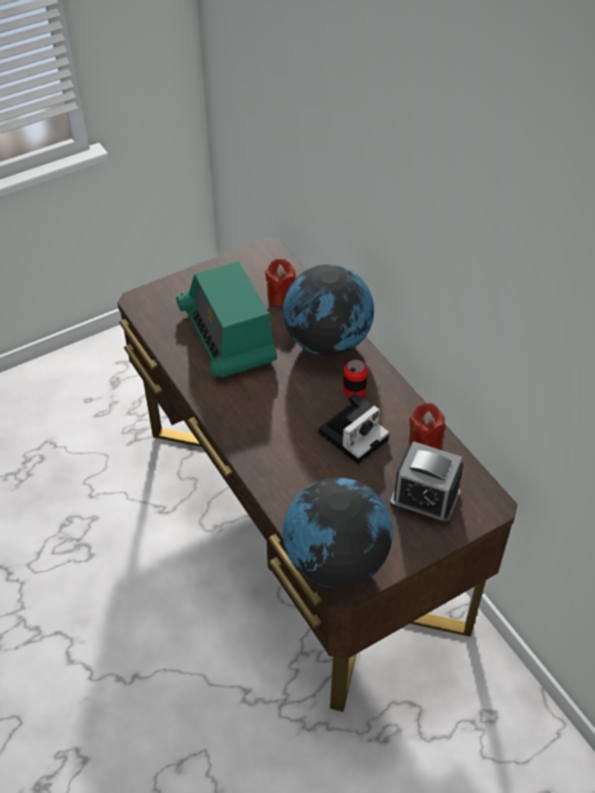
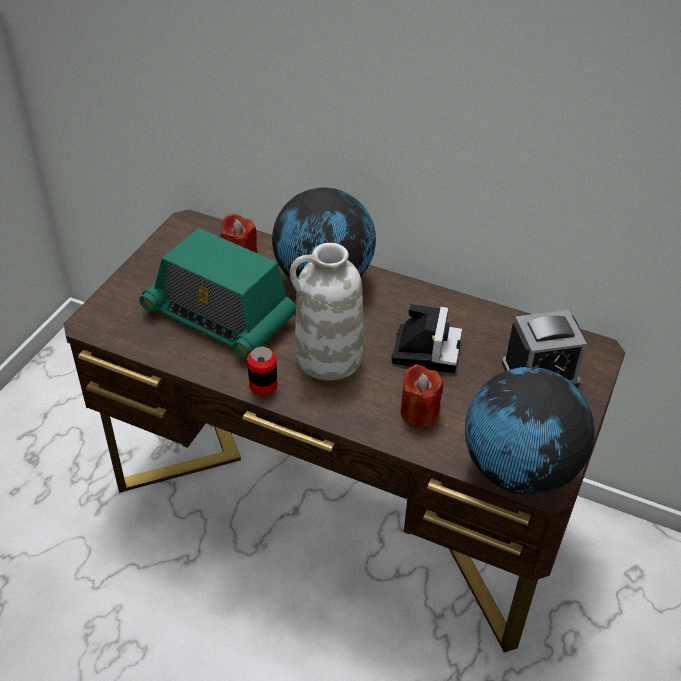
camera: 35 degrees left, 5 degrees down
(275, 405) = (328, 358): none -> white vase
(354, 391) = (389, 311): can -> can (263, 385)
(424, 442) = (493, 325): red candle -> red candle (419, 412)

